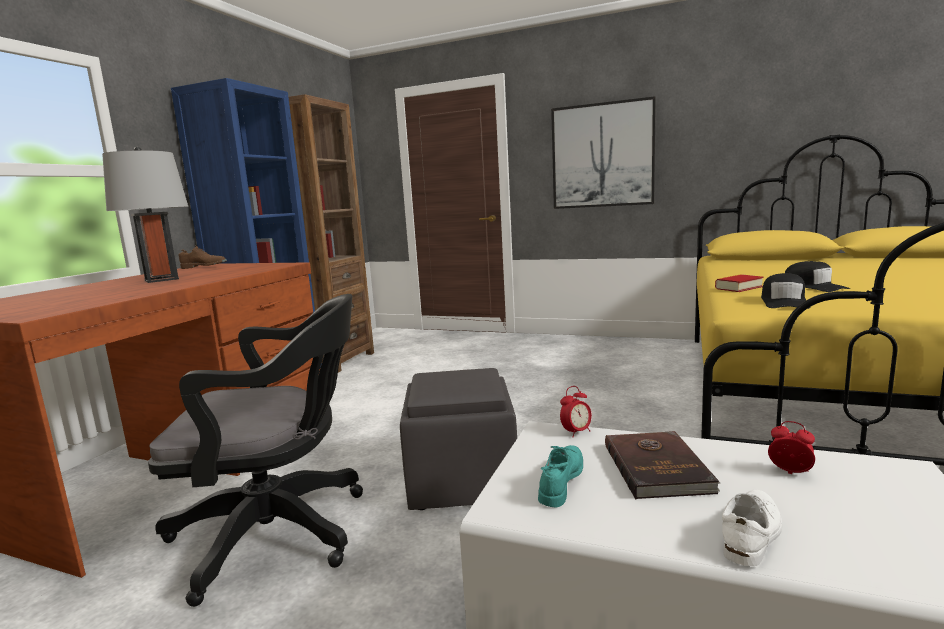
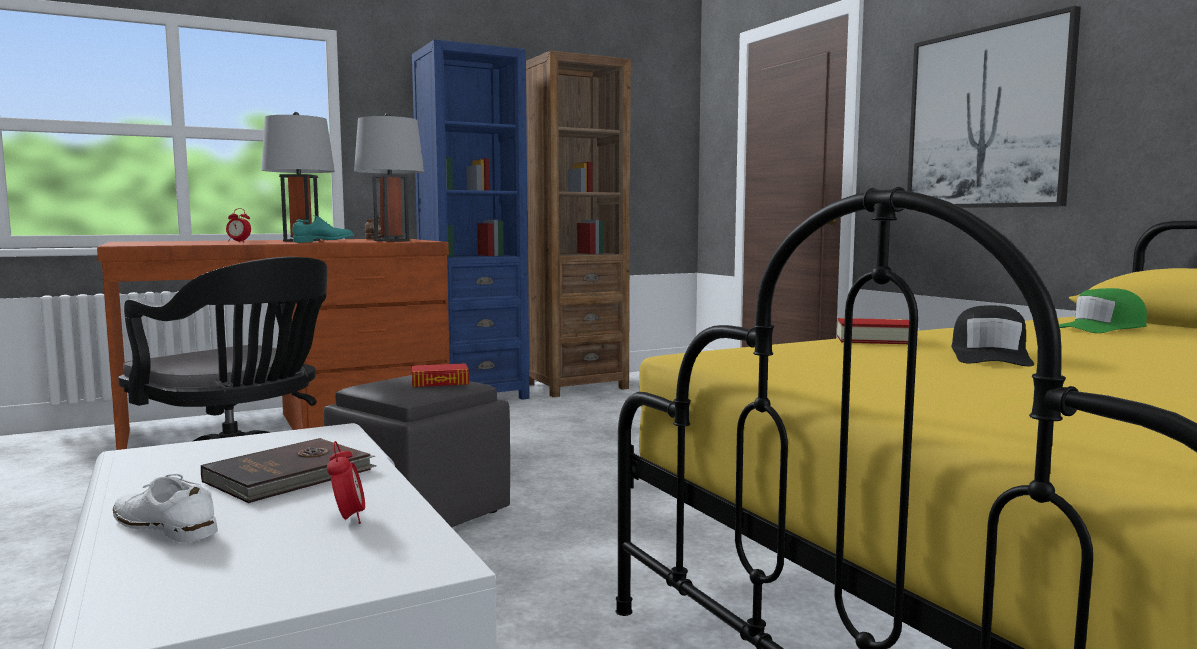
camera: 40 degrees right, 5 degrees down
(249, 267) = (392, 240): none -> grey table lamp
(472, 375) = (440, 382): none -> book
(561, 482) = (213, 457): turquoise shoe -> turquoise shoe (324, 242)
(576, 432) = (345, 439): alarm clock -> alarm clock (239, 242)
(751, 533) = (165, 526): white shoe -> white shoe turned 135 degrees counterclockwise
(756, 265) = (1101, 328): none -> green cap
(784, 302) = (817, 358): black cap -> none

